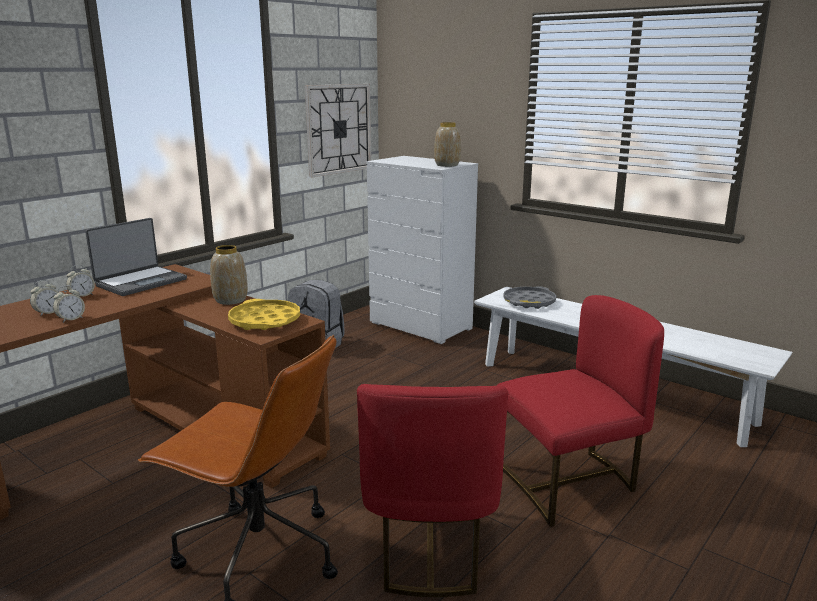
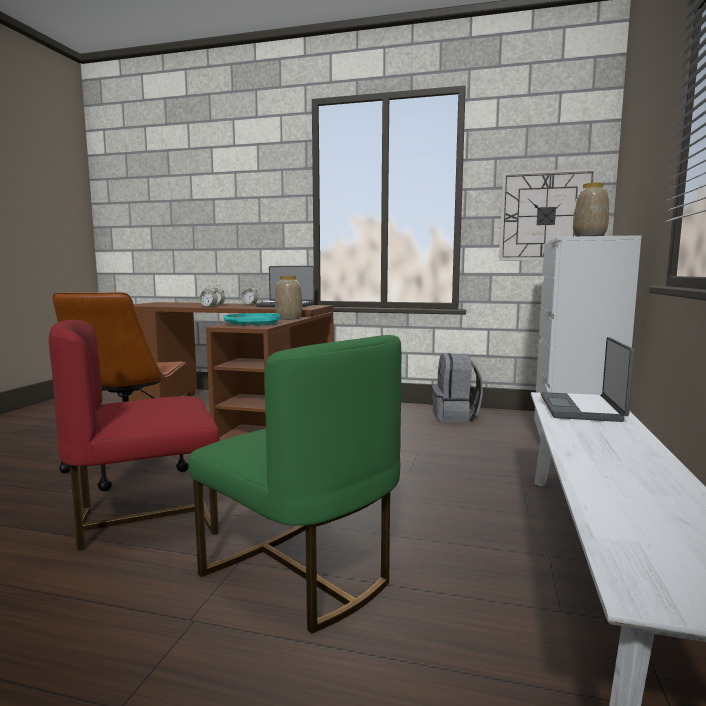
camera: 65 degrees right, 10 degrees down
(265, 321) = (252, 324): yellow tray -> turquoise tray
(529, 302) = (582, 409): grey tray -> laptop
(568, 482) = (301, 574): red chair -> green chair

